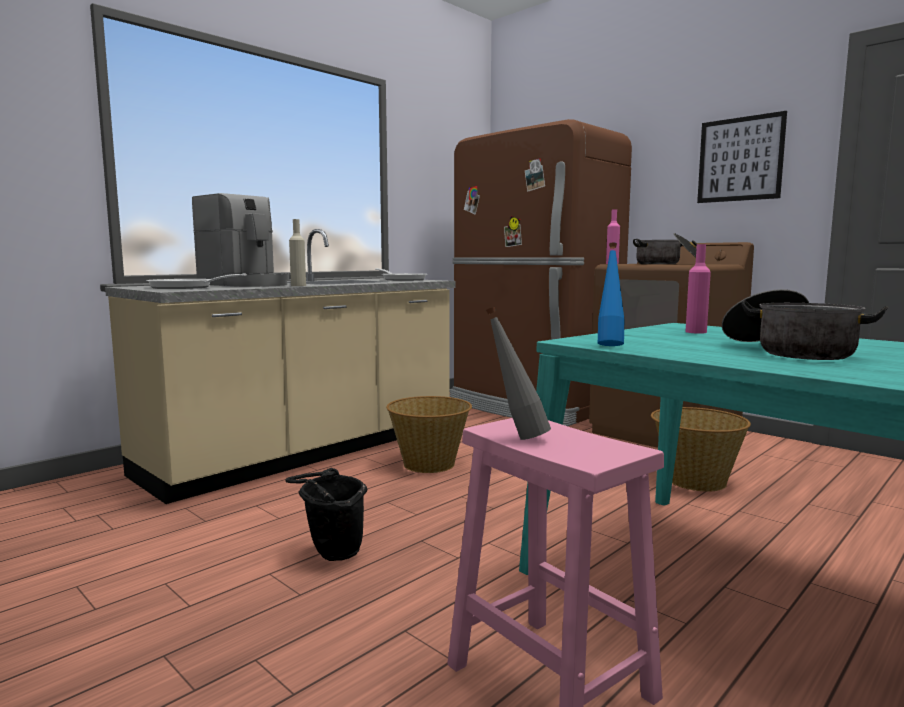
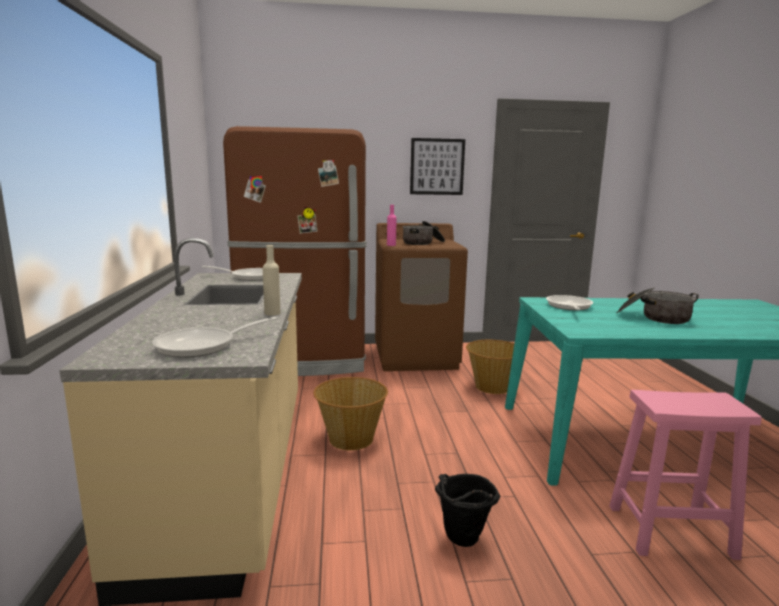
camera: 50 degrees left, 5 degrees up
(246, 284) = (198, 320): coffee machine -> none
(516, 437) = (682, 408): grey bottle -> none
(609, 345) = (604, 332): blue bottle -> none
(696, 332) = (569, 307): pink bottle -> frying pan

